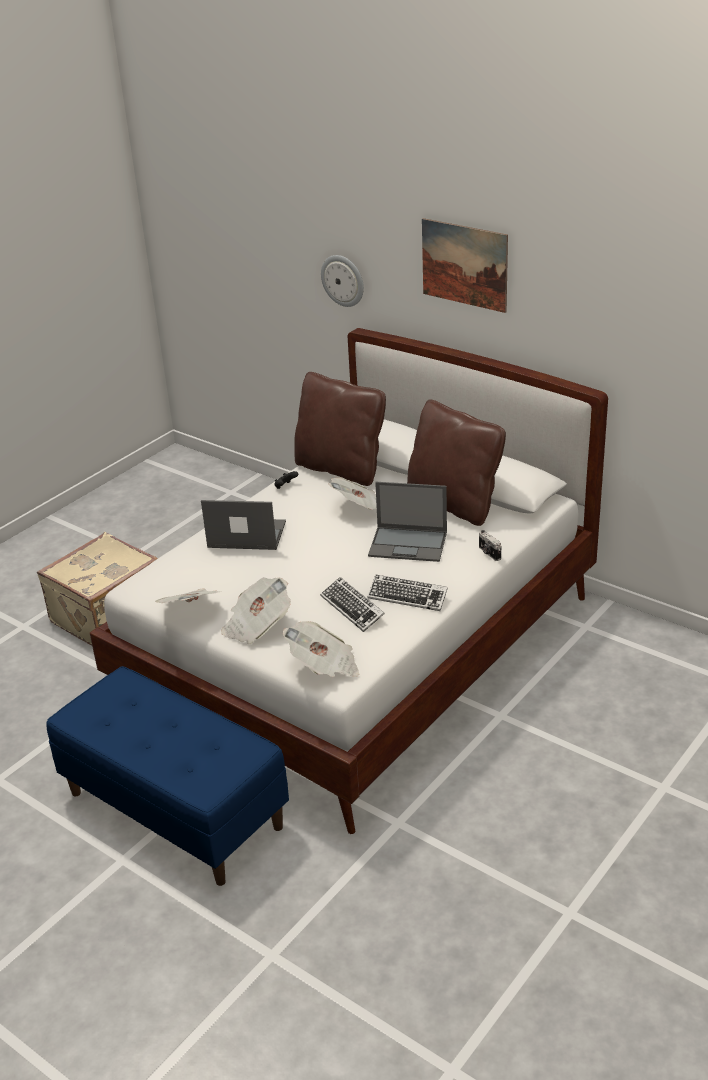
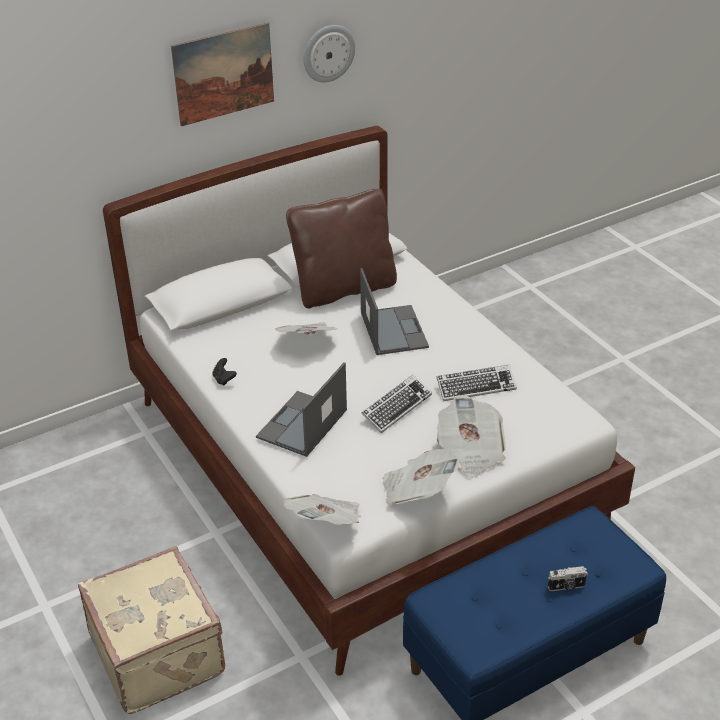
camera: 70 degrees left, 5 degrees up
(324, 666) = (557, 423): newspaper -> newspaper (327, 523)
(341, 469) = (220, 336): brown pillow -> none
(343, 280) = (72, 162): wall clock -> wall clock (328, 53)
(407, 597) = (477, 351): keyboard -> keyboard (396, 407)
(409, 544) = (393, 330): laptop -> laptop turned 45 degrees counterclockwise
(489, 553) = (438, 293): camera -> camera (566, 587)

